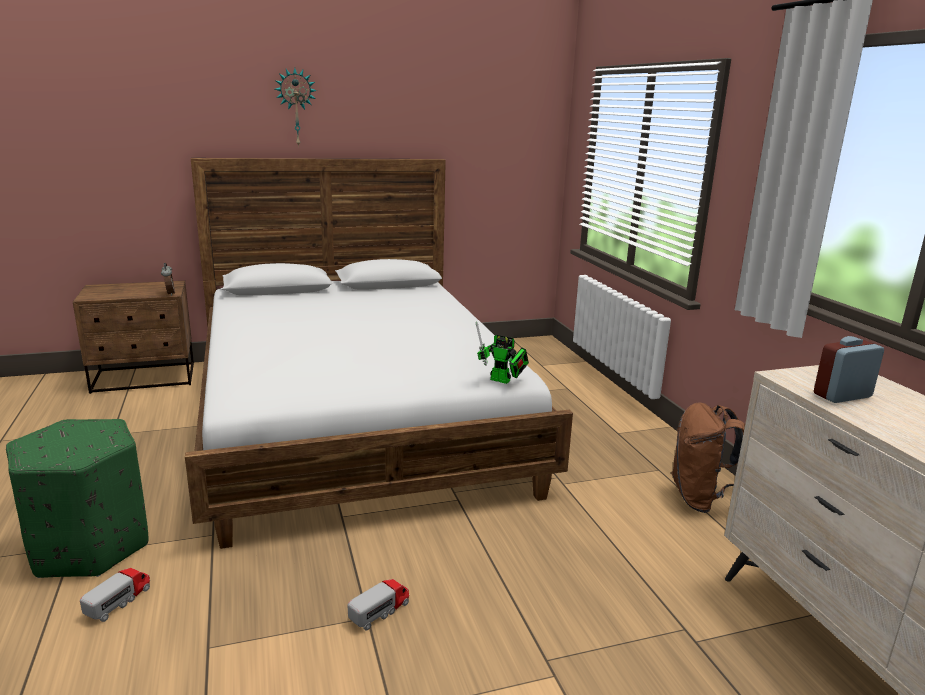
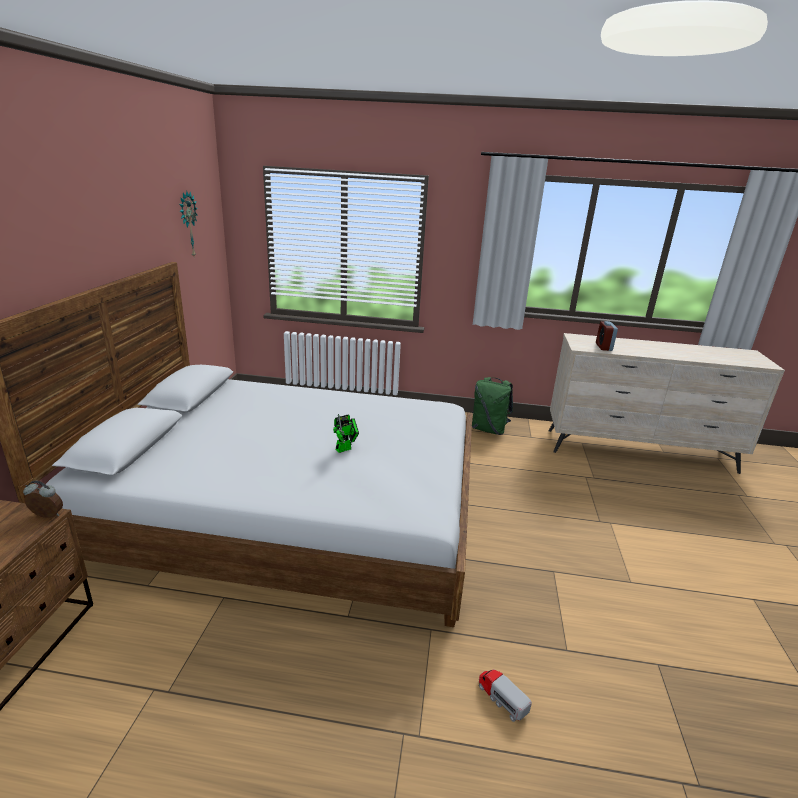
camera: 65 degrees left, 5 degrees up
(90, 545) = (409, 718): green ottoman -> none
(296, 107) = (56, 233): wall clock -> wall clock (187, 224)
(380, 611) = (549, 564): toy truck -> none
(503, 381) = (454, 413): toy robot -> toy robot (345, 448)
(703, 500) = (489, 429): brown backpack -> green backpack

